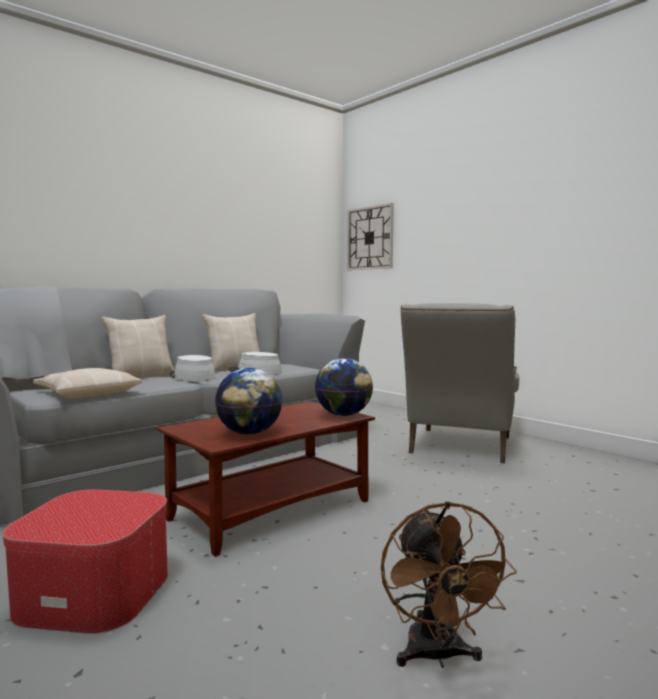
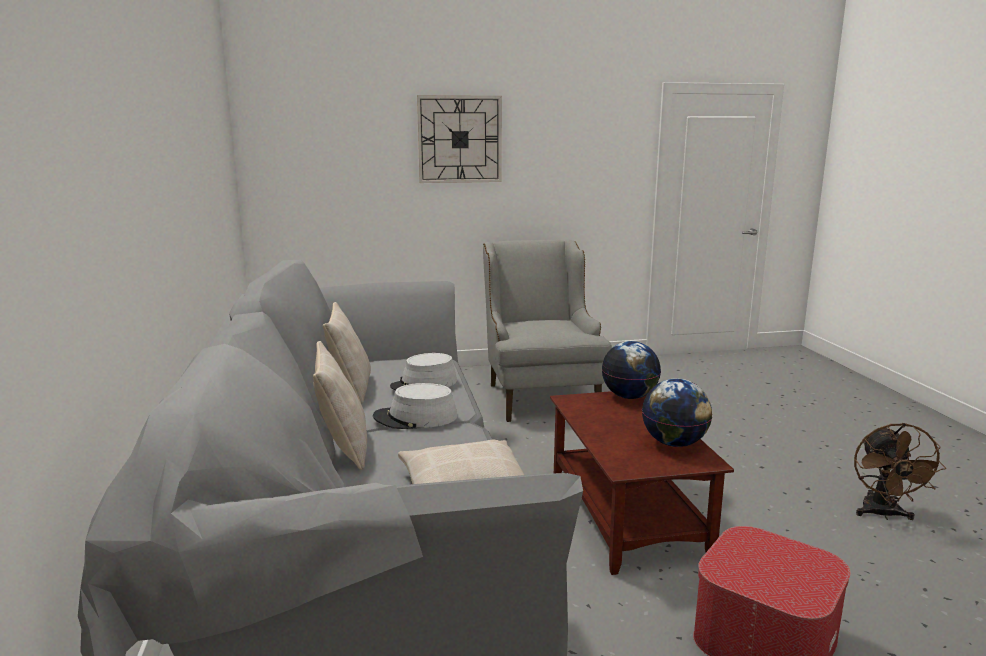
camera: 60 degrees left, 10 degrees up
(370, 238) = (297, 155): wall clock -> wall clock (459, 139)
(437, 656) = (883, 514): brown fan -> brown fan turned 75 degrees clockwise
(459, 448) = (539, 394): grey armchair -> grey armchair turned 150 degrees counterclockwise

